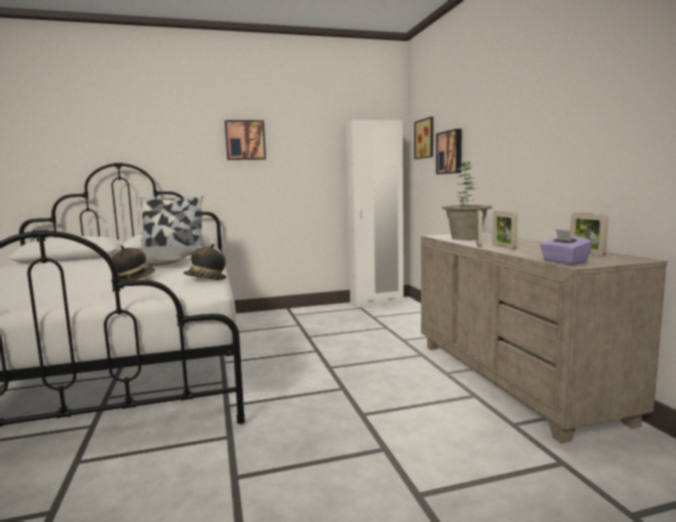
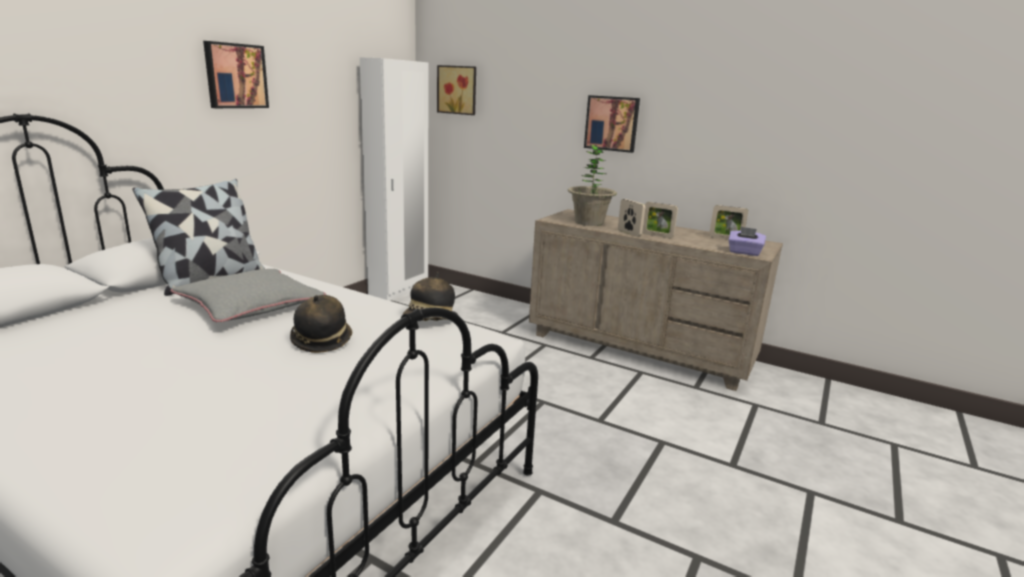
camera: 45 degrees left, 10 degrees up
(450, 152) = (508, 115): picture -> picture (612, 123)

